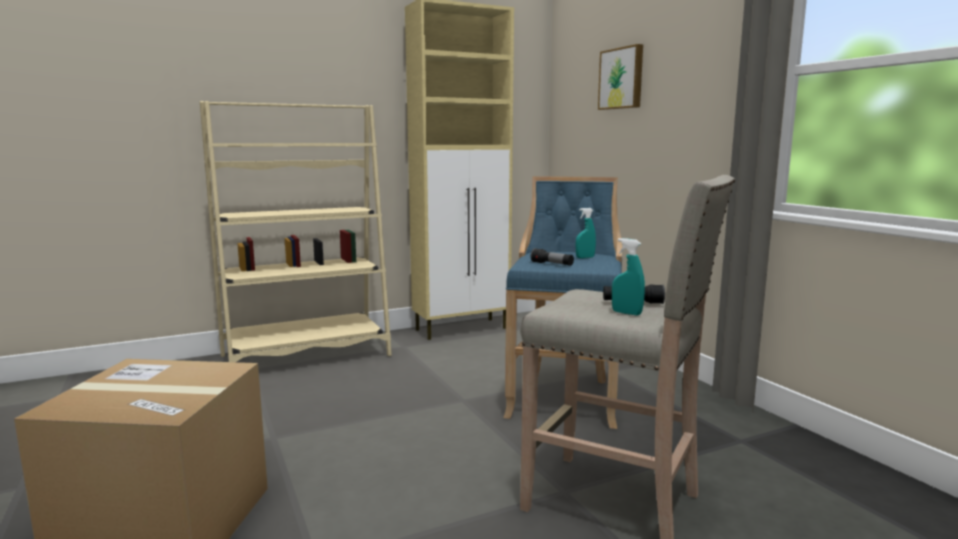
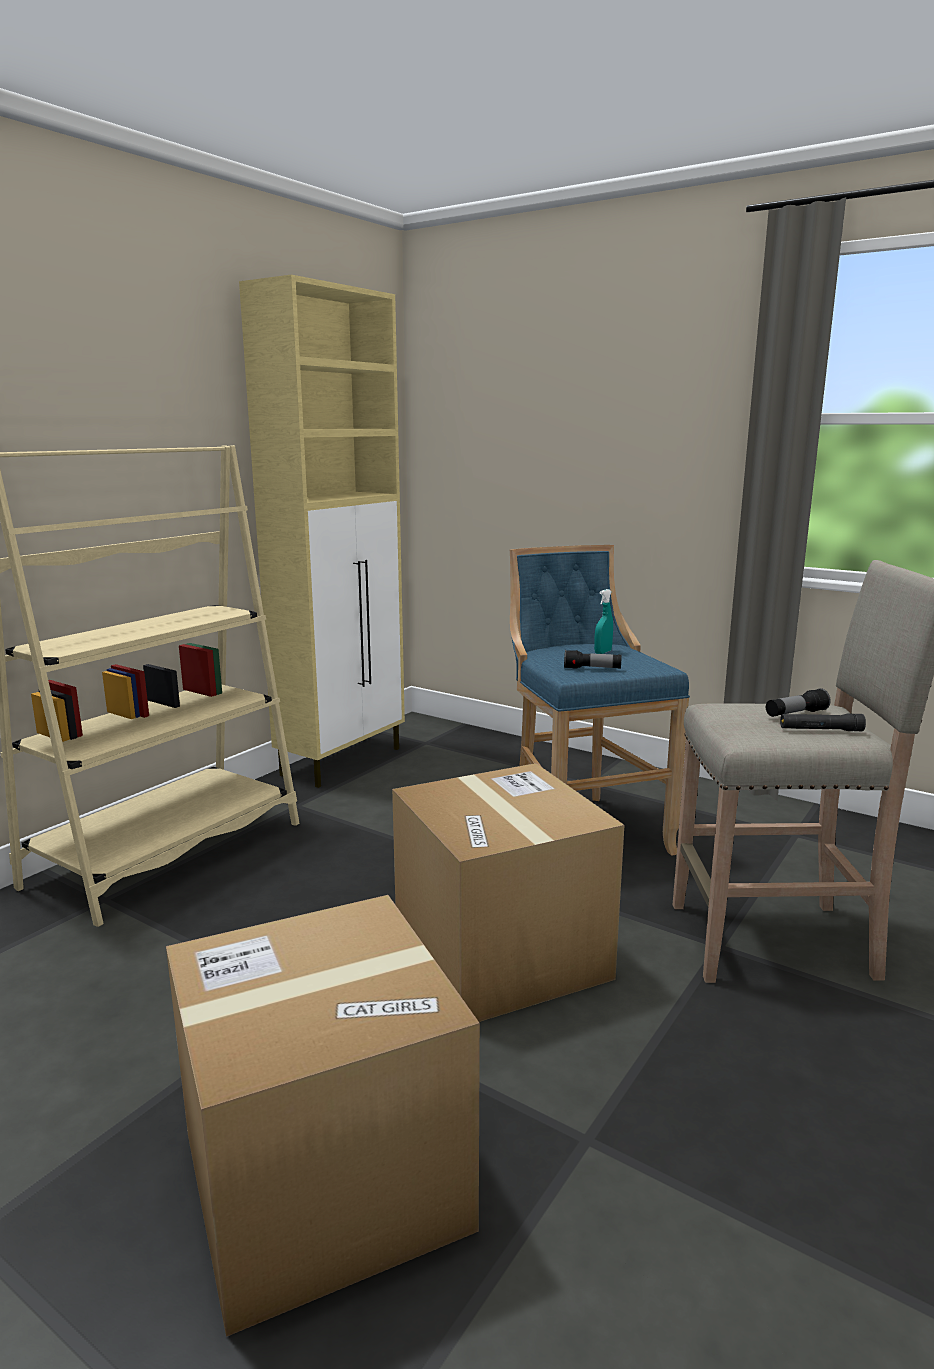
camera: 30 degrees left, 5 degrees up
(408, 452) = (500, 955): none -> cardboard box
(622, 78) = (546, 404): picture -> none
(626, 313) = (820, 730): turquoise spray bottle -> black flashlight

